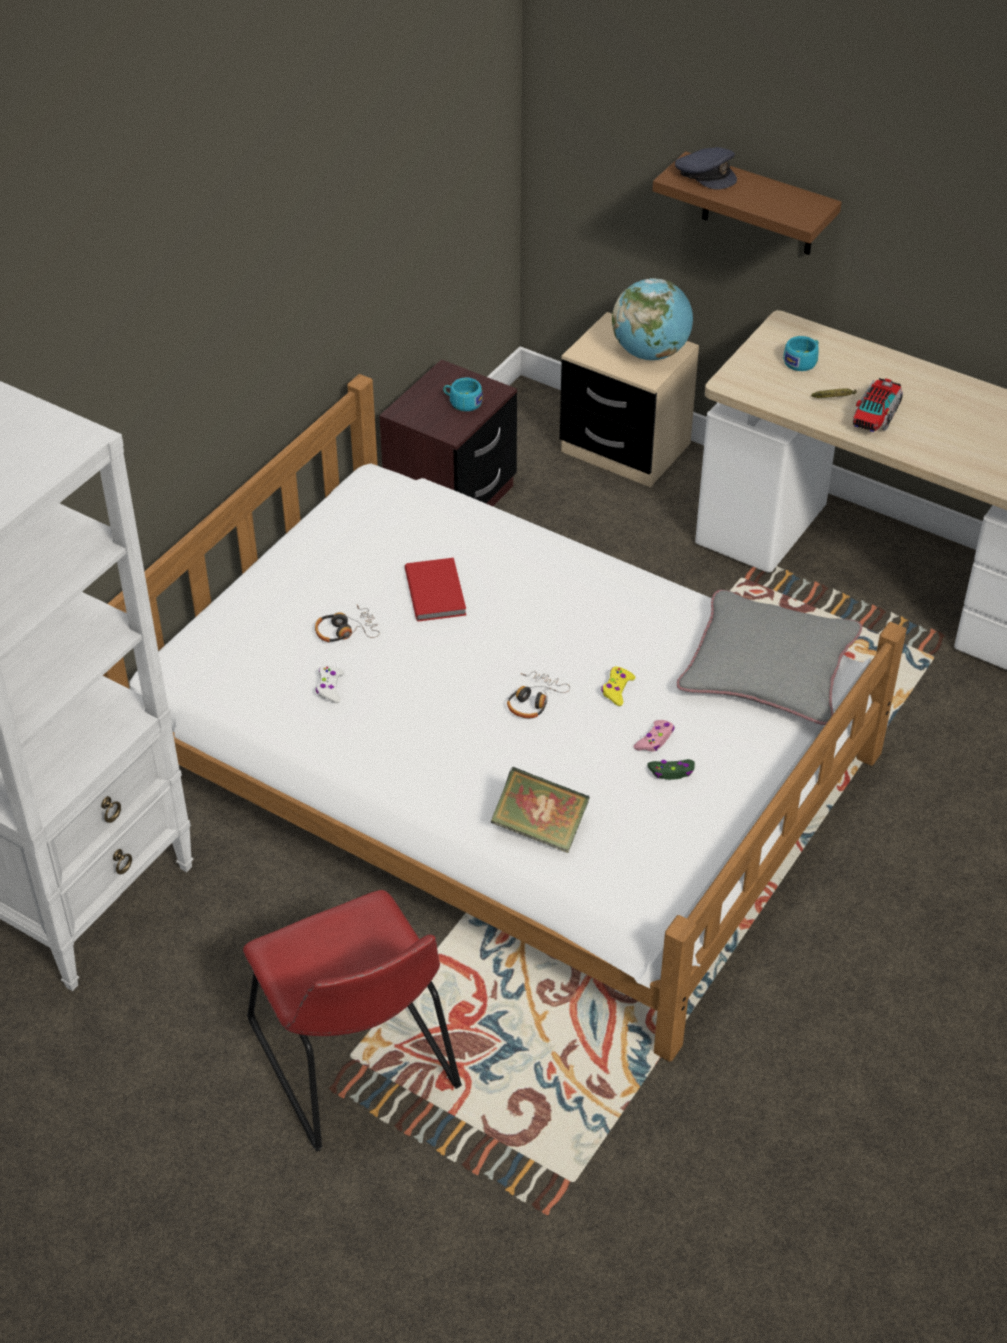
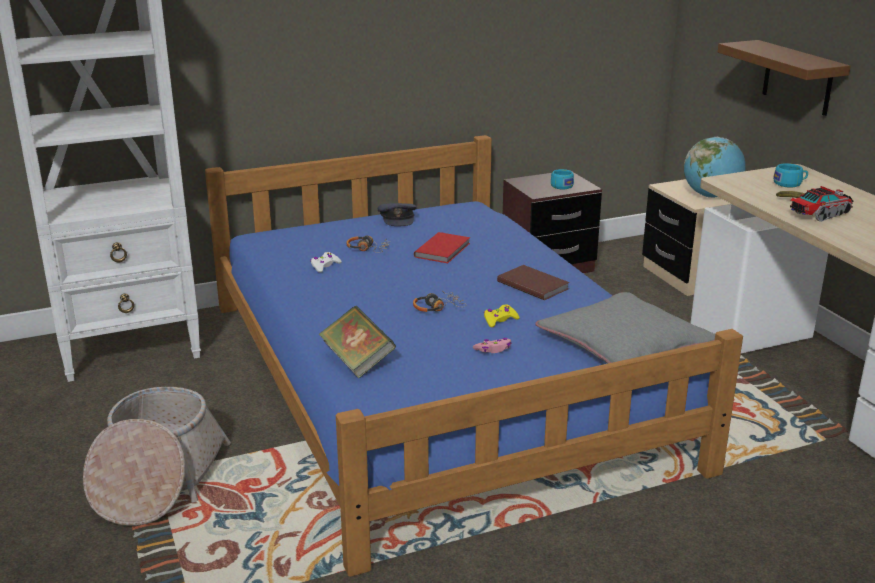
camera: 35 degrees right, 20 degrees down
(357, 1062) = (157, 479): red chair -> basket
(504, 762) = (436, 380): white bed -> blue bed
(594, 610) = (533, 284): none -> brown book
(671, 772) = (484, 367): green game controller -> none
(706, 174) = (760, 46): grey cap -> grey cap (397, 218)

